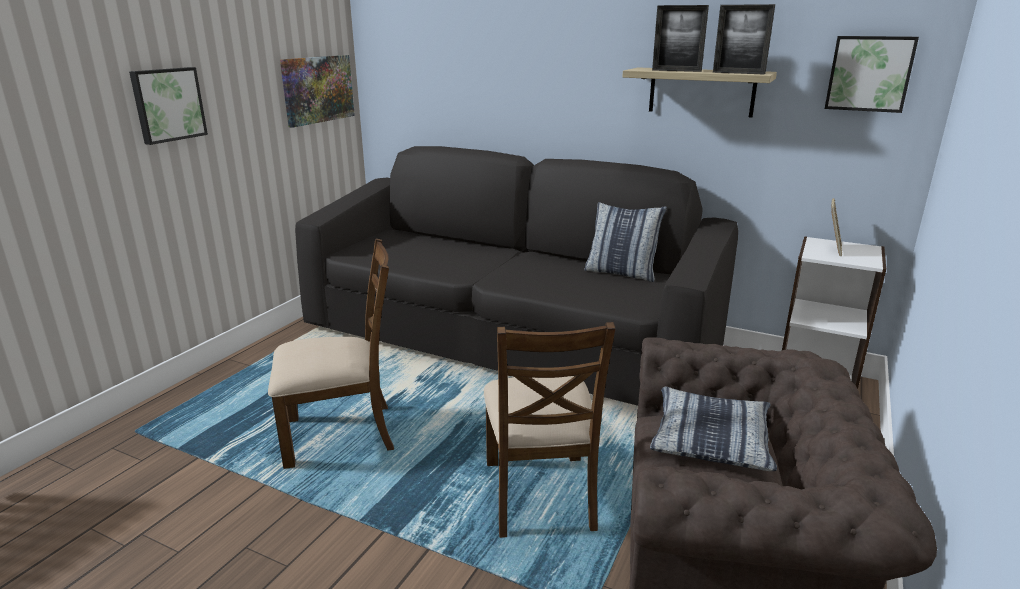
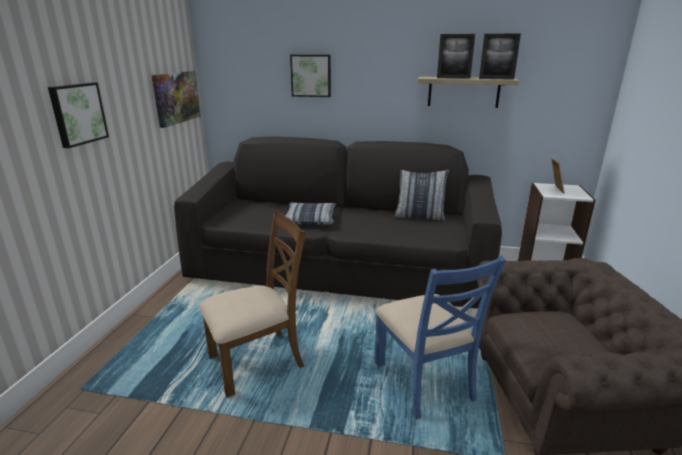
camera: 15 degrees left, 0 degrees up
(540, 495) = (424, 381): brown chair -> blue chair
(711, 439) = (551, 325): pillow -> pillow (310, 219)
(869, 73) = (571, 77): picture -> picture (311, 75)

